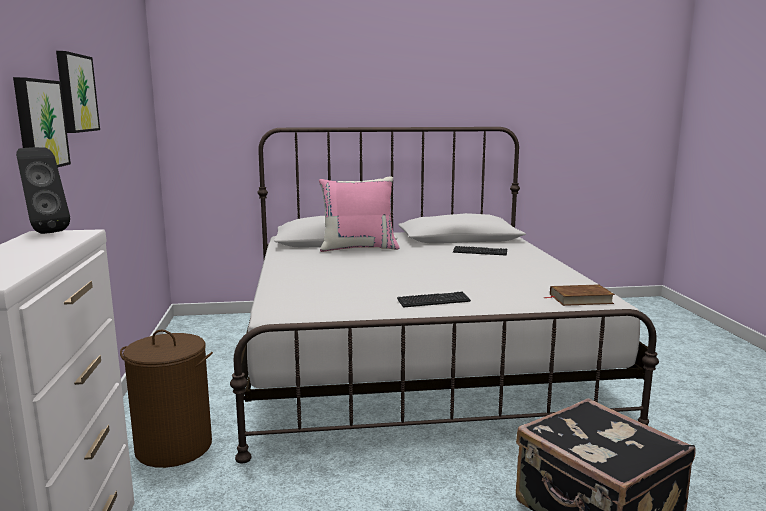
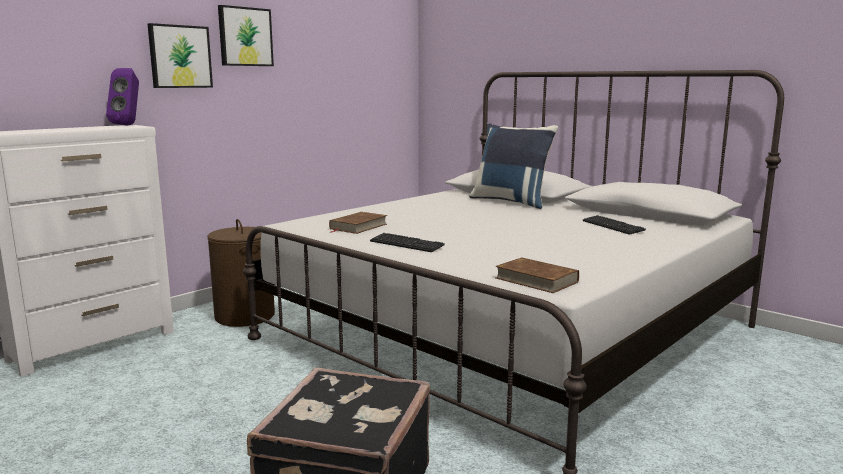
camera: 50 degrees right, 0 degrees up
(44, 232) = (128, 125): black speaker -> purple speaker
(343, 299) = (358, 226): none -> brown book
(358, 248) = (511, 201): pink pillow -> blue pillow

